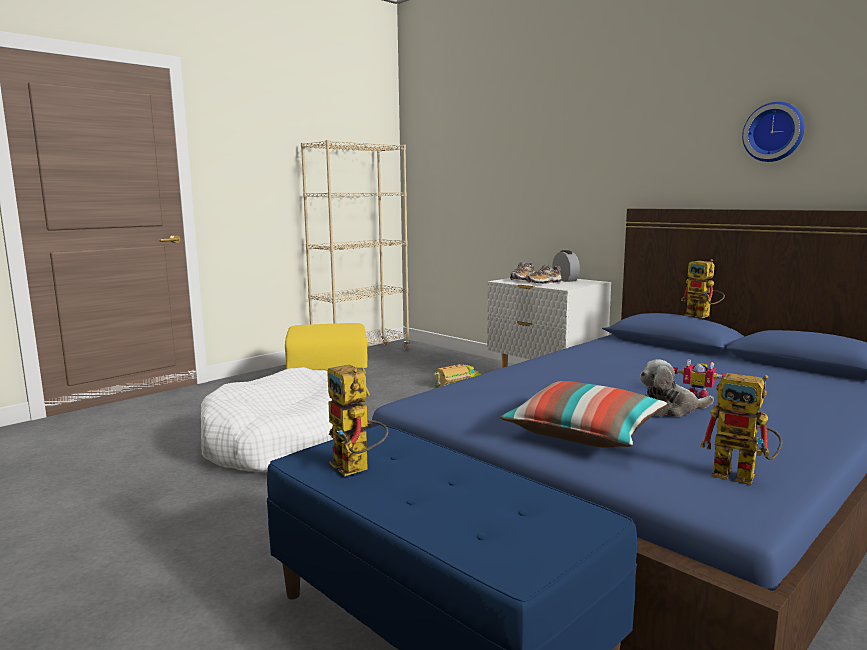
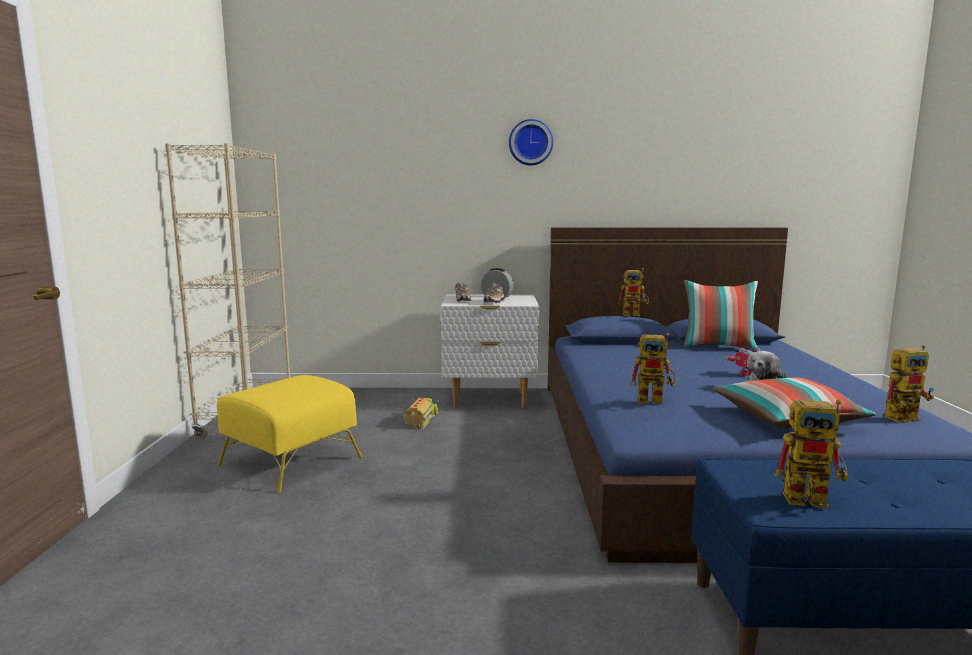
camera: 45 degrees left, 0 degrees up
(284, 441) = (393, 537): white dog bed -> none
(508, 387) = (656, 400): none -> toy robot
(773, 369) = (718, 347): none -> pillow
(774, 132) = (665, 168): wall clock -> wall clock (530, 142)

